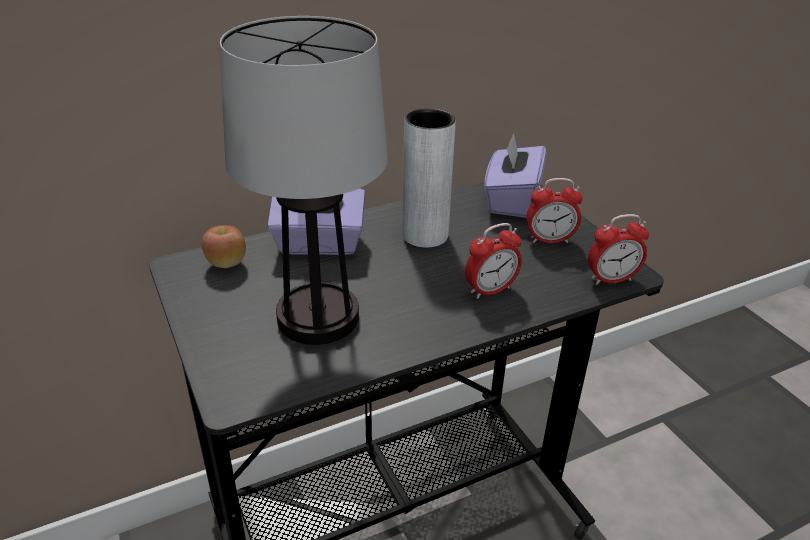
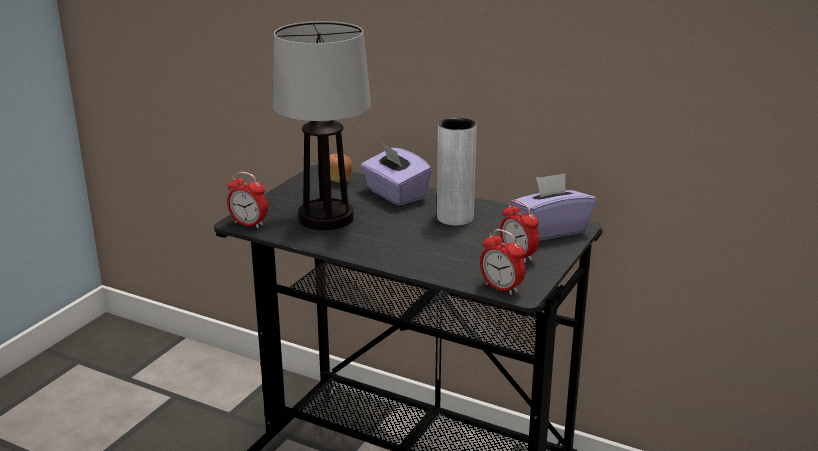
camera: 55 degrees right, 10 degrees down
(490, 290) = (424, 254): alarm clock -> alarm clock (249, 224)

